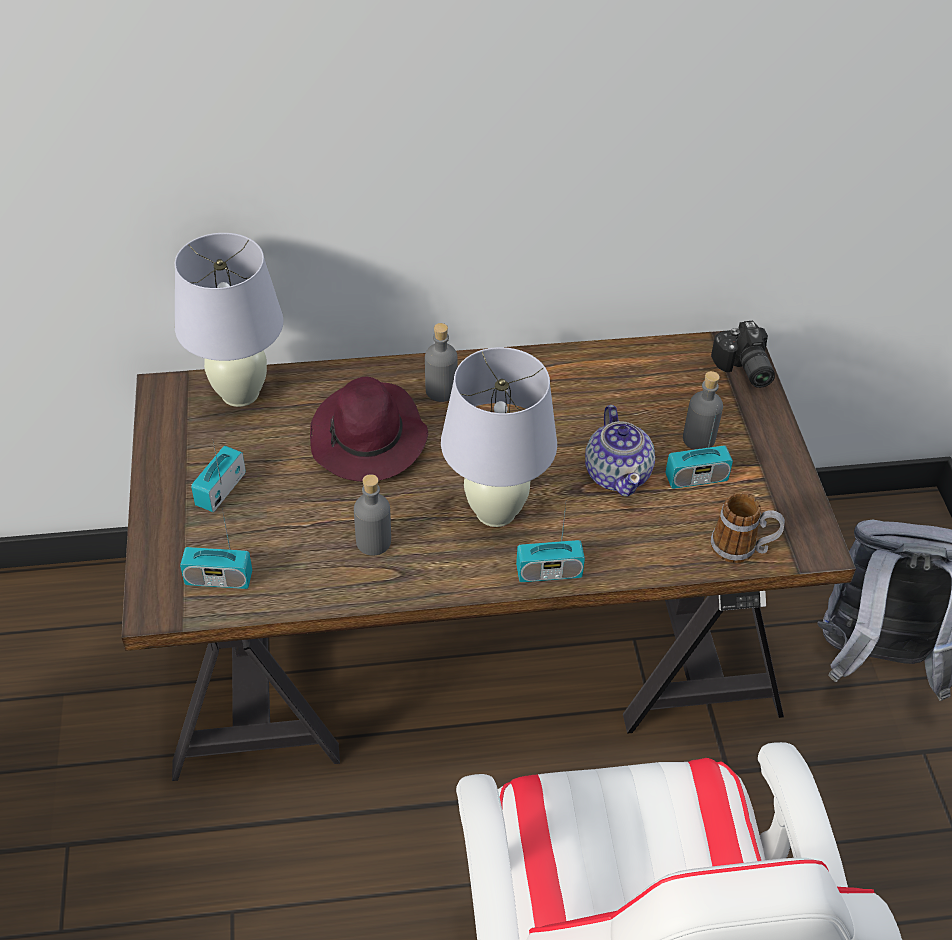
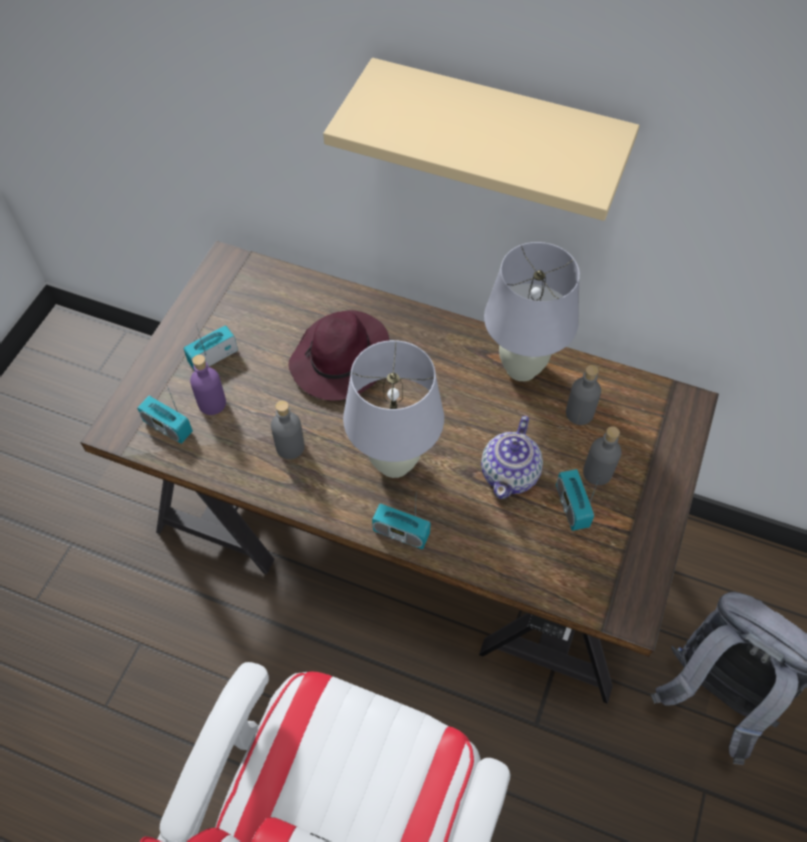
camera: 30 degrees right, 10 degrees up
(241, 394) = (275, 285): white table lamp -> white table lamp (522, 368)
(253, 535) = (212, 403): none -> purple bottle
(441, 390) = (420, 342): grey bottle -> grey bottle (579, 413)
(485, 114) = (497, 133): none -> beige shelf
(696, 478) = (571, 506): radio -> radio turned 60 degrees clockwise
(742, 549) = (568, 586): mug -> none
(743, 369) = (678, 426): camera -> none

